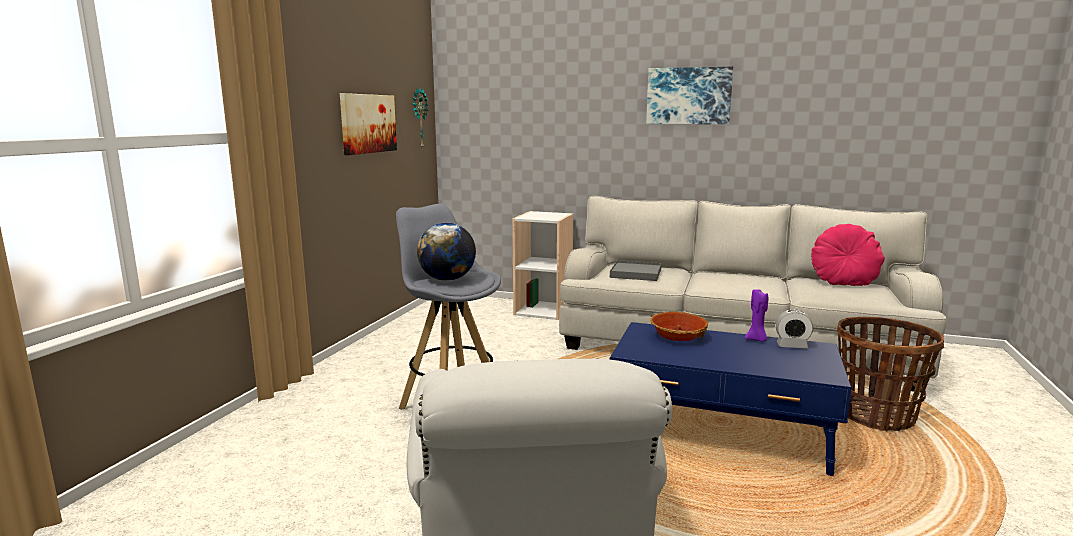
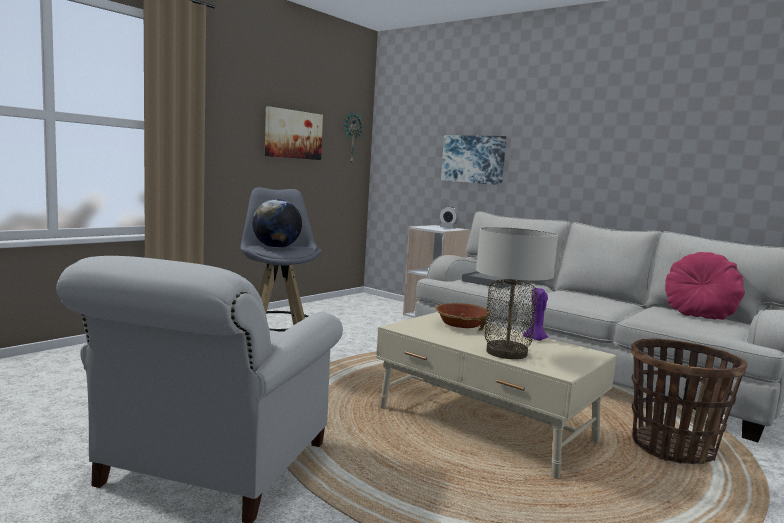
camera: 20 degrees right, 5 degrees down
(688, 96) = (579, 122): picture -> picture (473, 159)
(721, 433) = (485, 425): blue coffee table -> beige coffee table
(759, 363) = (506, 352): none -> table lamp
(792, 345) = (564, 348): alarm clock -> alarm clock (448, 228)

